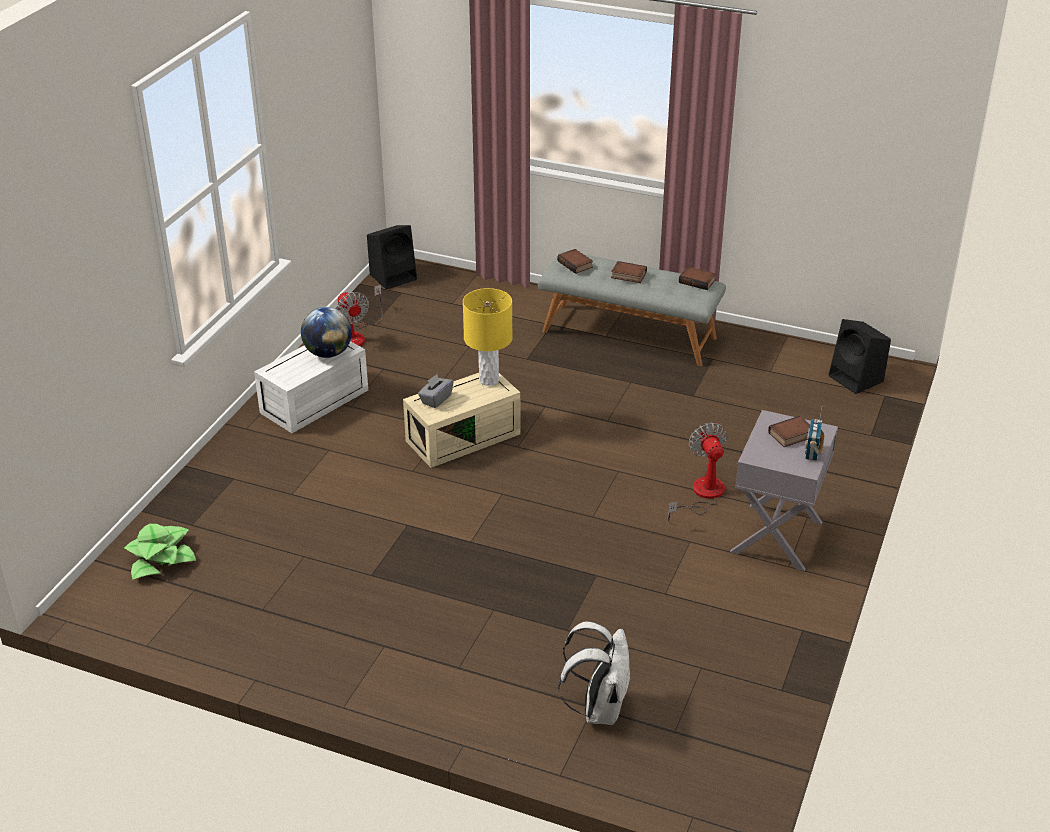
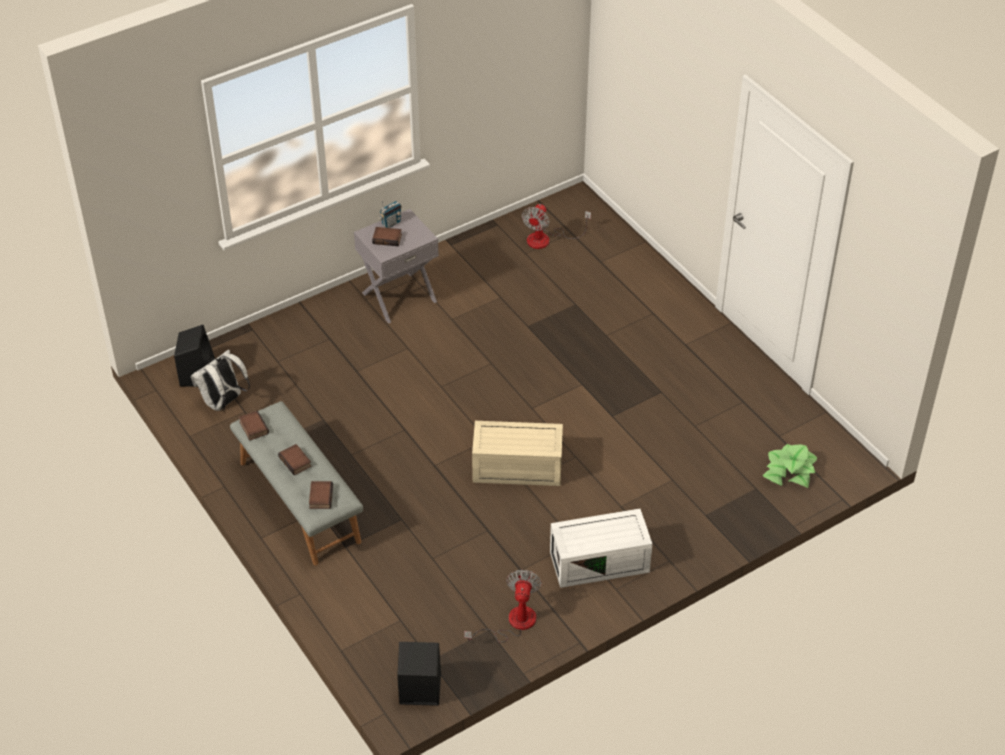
camera: 145 degrees left, 10 degrees up
(328, 353) = (582, 533): globe -> none
(436, 399) = (539, 443): grey tissue box -> none
(488, 380) = (486, 442): yellow table lamp -> none
(599, 708) = (597, 259): white backpack -> white backpack (223, 403)
(701, 495) = (409, 344): fan -> fan (546, 239)

